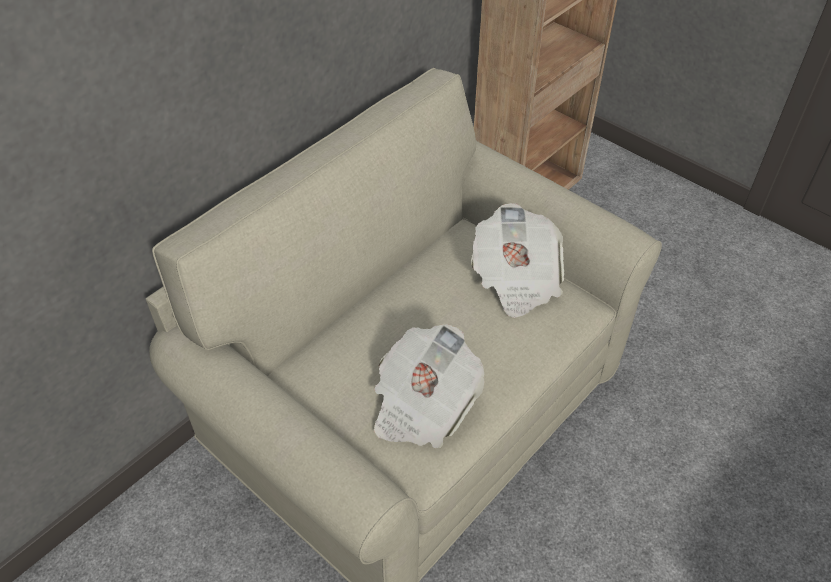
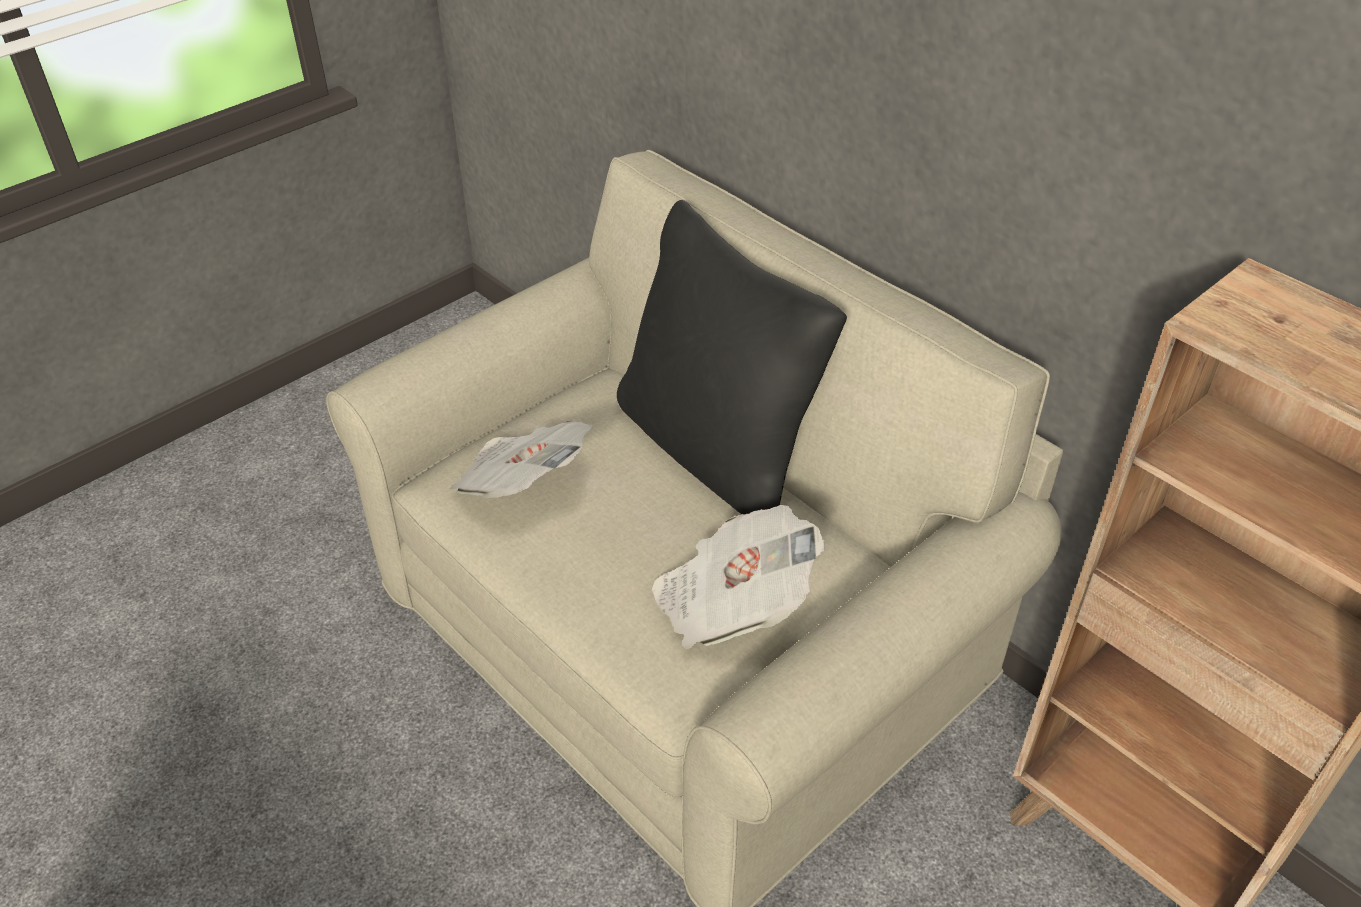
camera: 95 degrees right, 5 degrees down
(377, 294) = (717, 450): none -> black pillow

